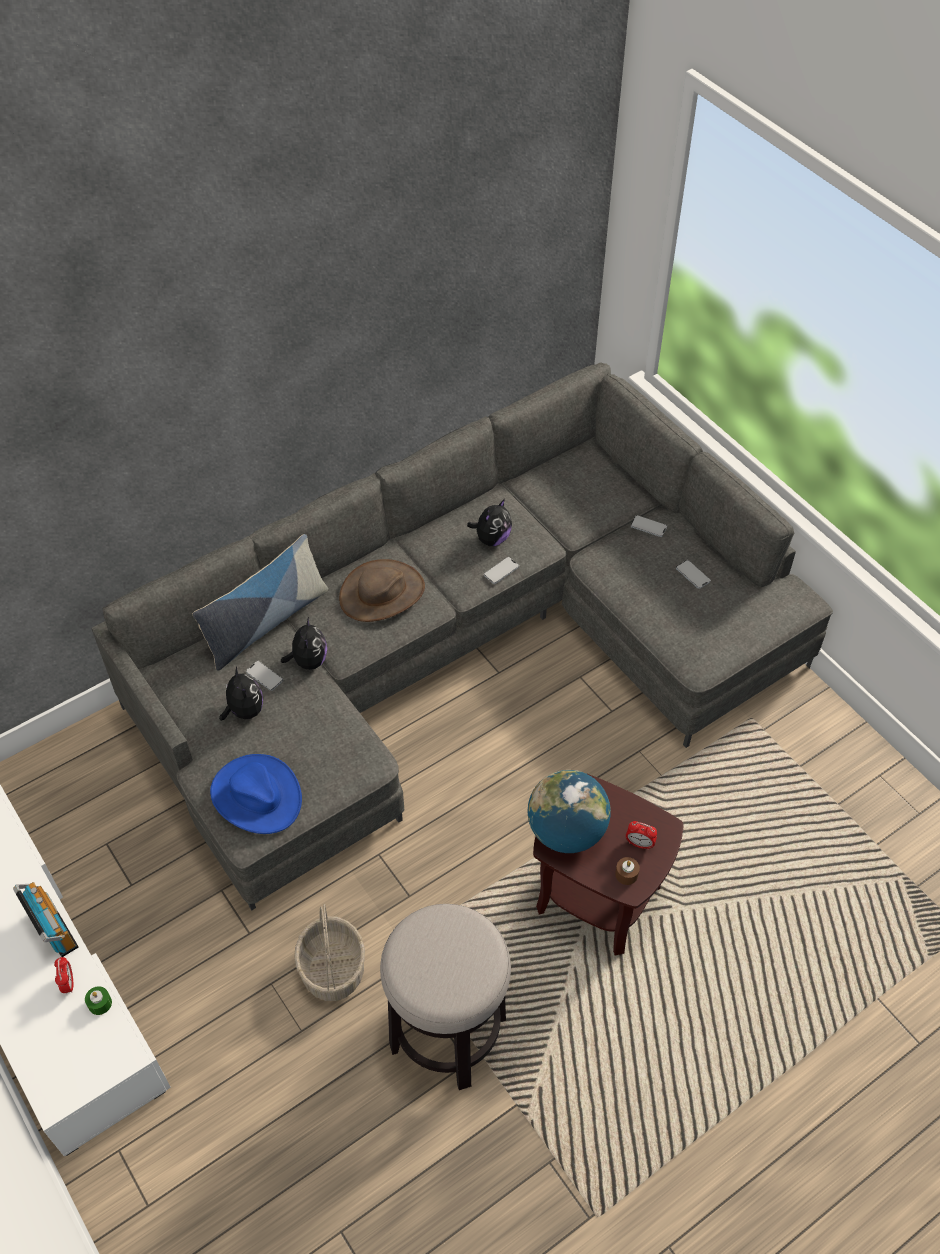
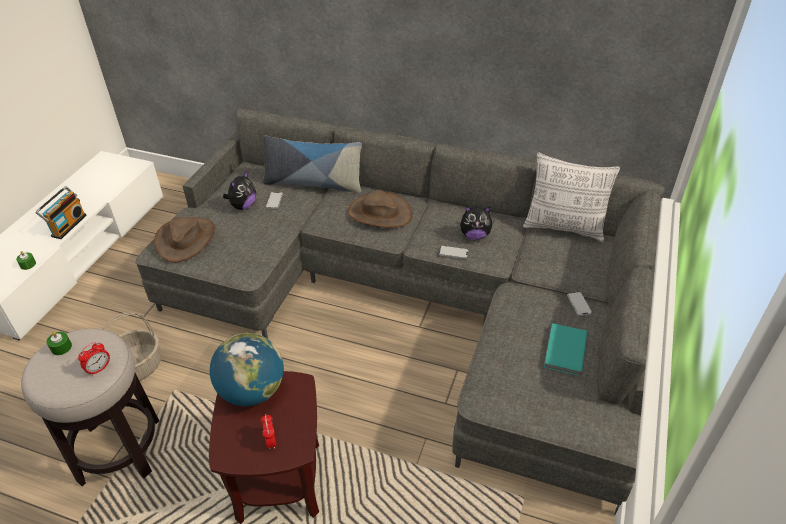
camera: 55 degrees right, 10 degrees down
(68, 983) = (36, 247): alarm clock -> alarm clock (99, 369)
(256, 796) = (185, 239): blue hat -> brown hat
(308, 661) = (302, 212): plush toy -> none
(413, 963) = (61, 347): none -> green candle
(542, 466) = (564, 228): none -> pillow
(626, 874) = (236, 447): brown candle -> none
(693, 575) = (563, 351): phone -> turquoise book

